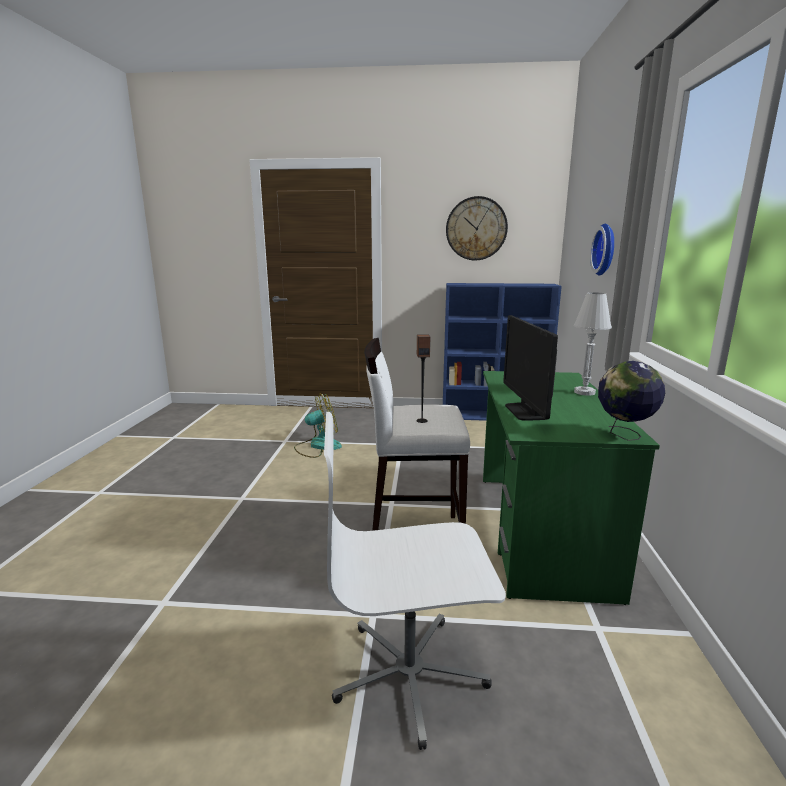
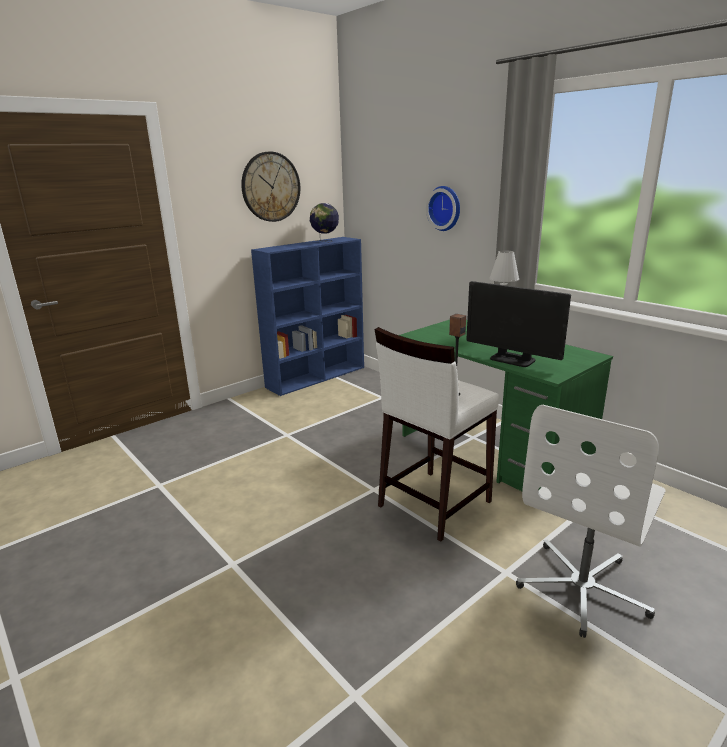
camera: 45 degrees left, 5 degrees up
(318, 446) = (209, 473): fan -> none
(624, 435) = (589, 356): globe -> globe (325, 241)

